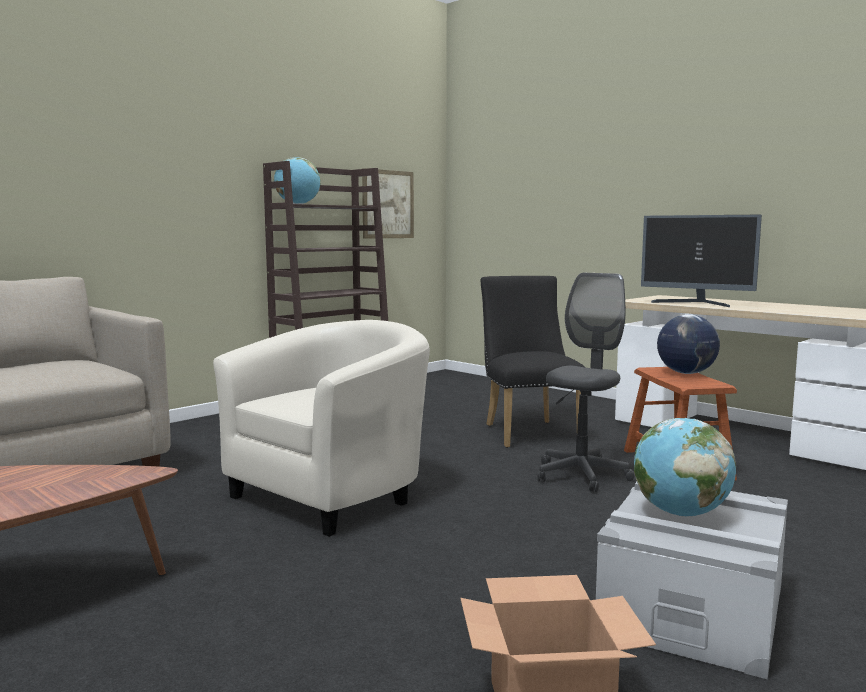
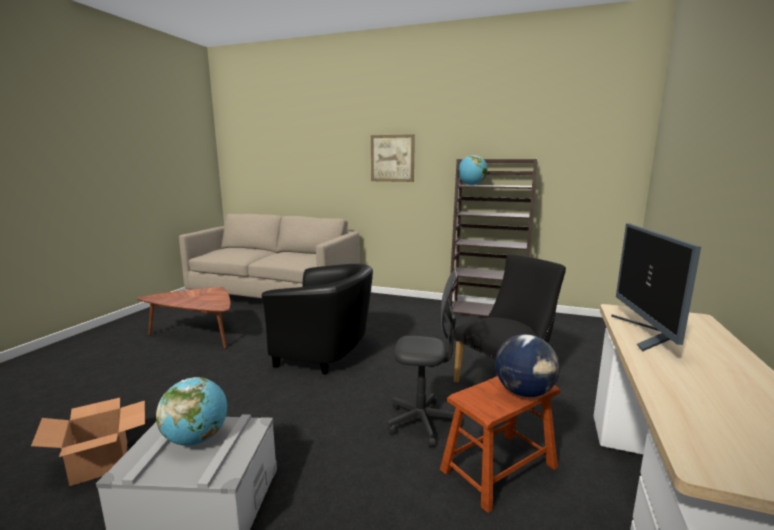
camera: 65 degrees right, 5 degrees up
(333, 495) = (326, 354): beige armchair -> black armchair
(388, 204) = (573, 183): picture -> picture (392, 158)

